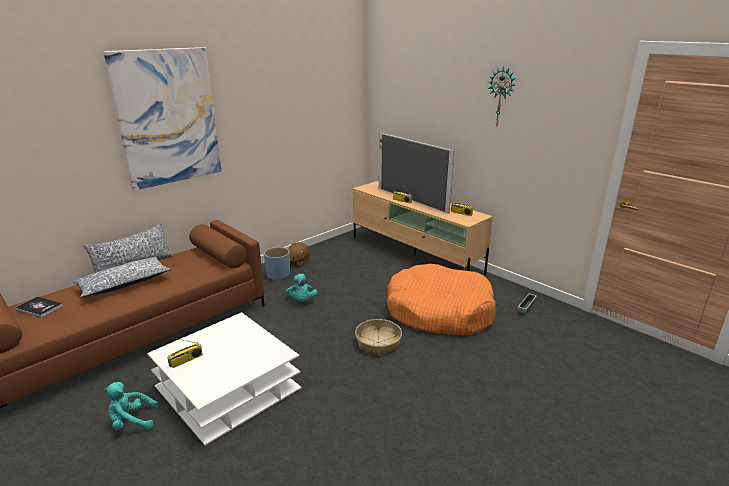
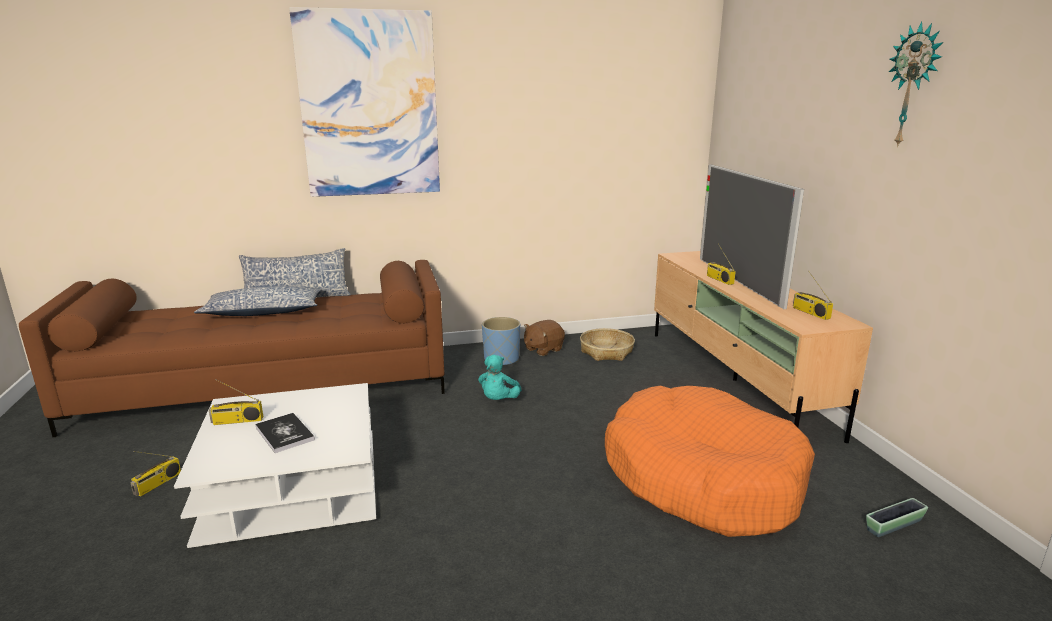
camera: 30 degrees right, 5 degrees down
(39, 307) = (159, 316): book -> book (284, 433)
(132, 422) = (158, 484): turquoise plush toy -> radio
(378, 342) = (552, 493): basket -> basket (606, 352)

